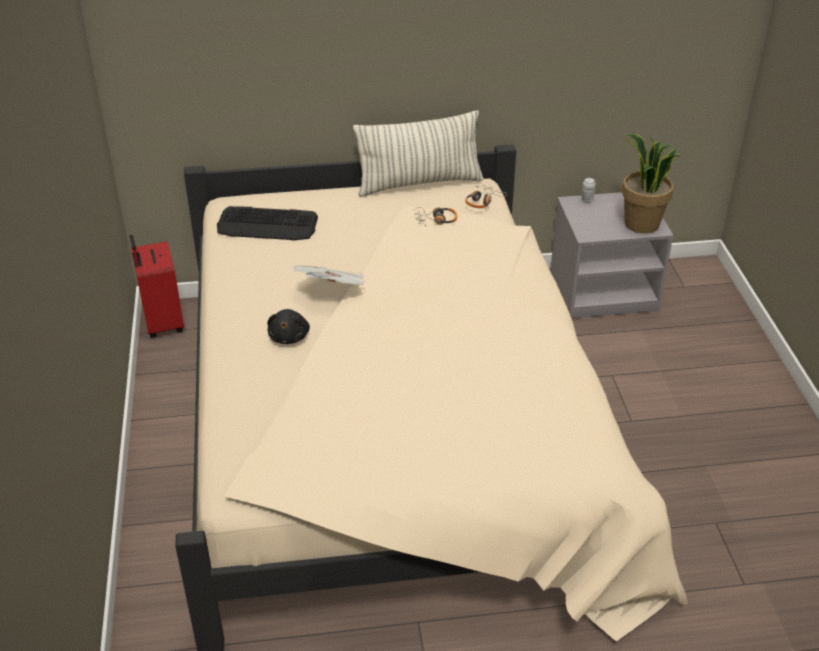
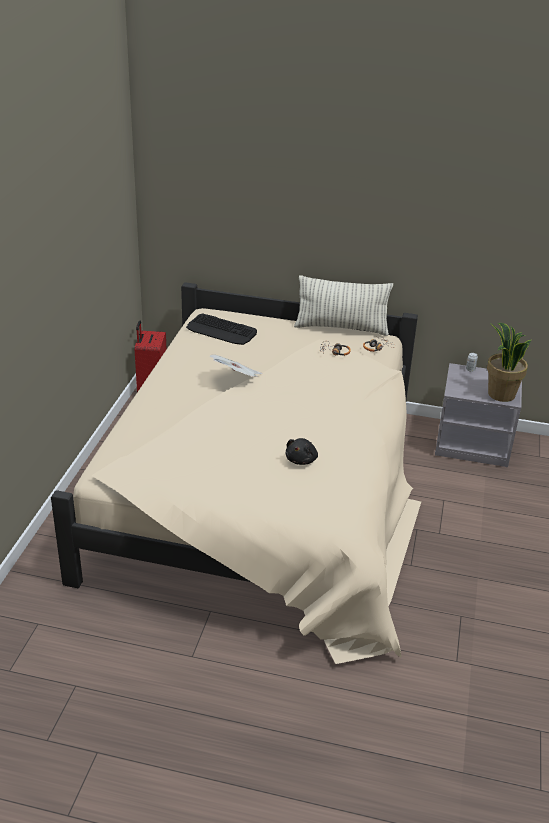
camera: 20 degrees right, 5 degrees down
(289, 336) = (191, 398): black plush toy -> black plush toy (302, 460)

